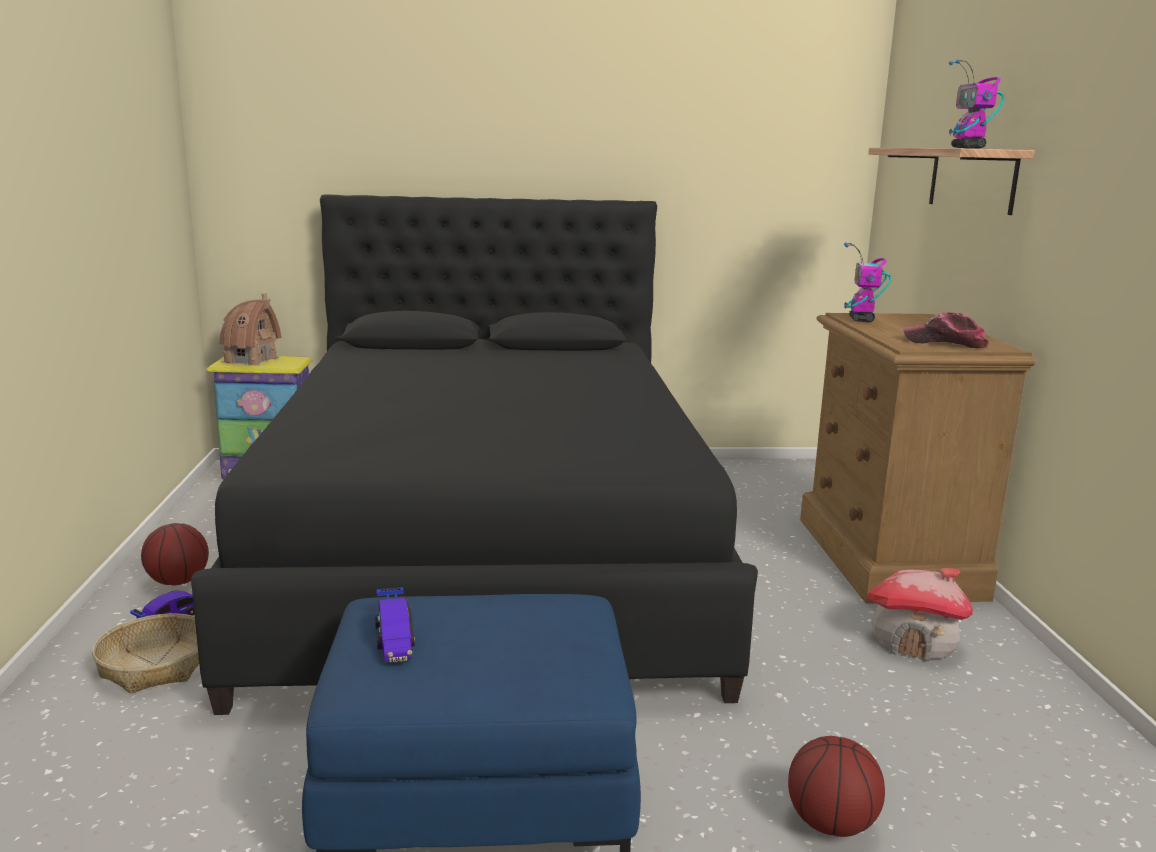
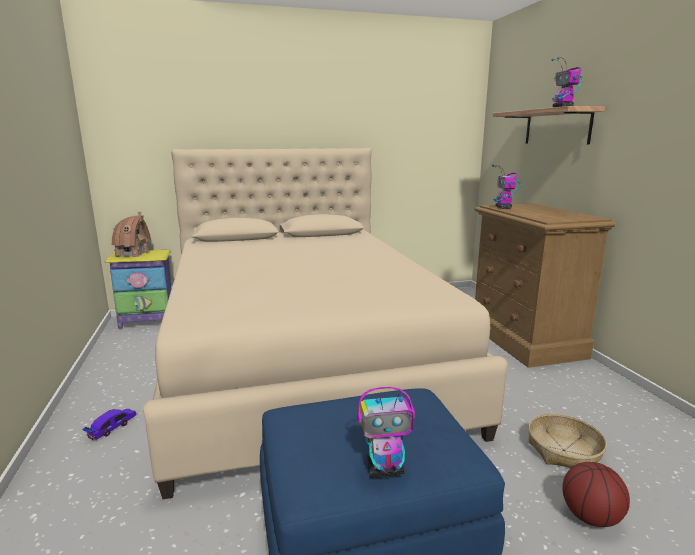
camera: 10 degrees left, 0 degrees up
(156, 666) = (109, 466): basket -> basket (564, 450)
(179, 582) = (109, 401): basketball -> none
(395, 637) = (314, 439): toy car -> none
(468, 683) = (385, 469): none -> toy robot
(489, 551) = (303, 359): black bed -> beige bed
(914, 642) = (566, 388): toy house -> none
(945, 343) = (562, 217): cap -> none

